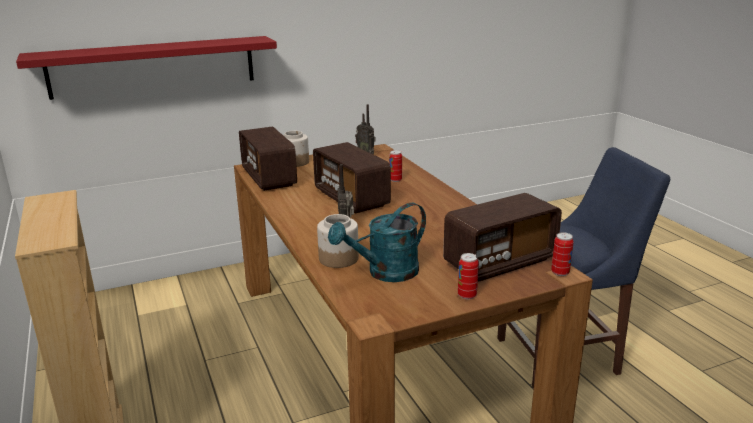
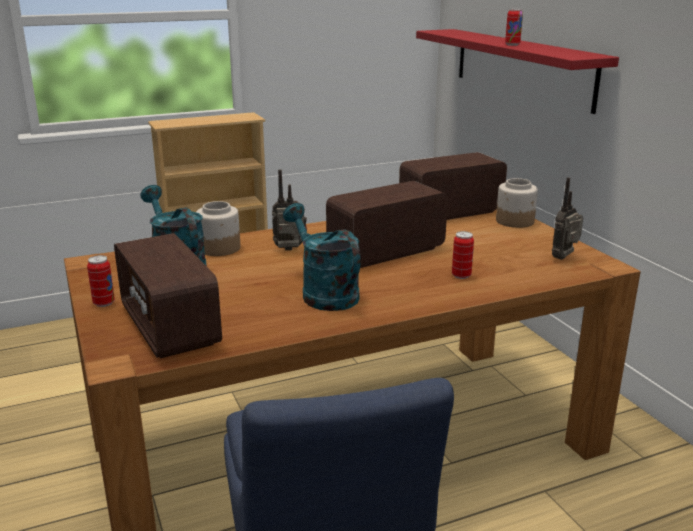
camera: 90 degrees right, 0 degrees up
(429, 216) = (324, 293): none -> turquoise watering can
(560, 273) = (118, 362): can -> can (512, 45)

